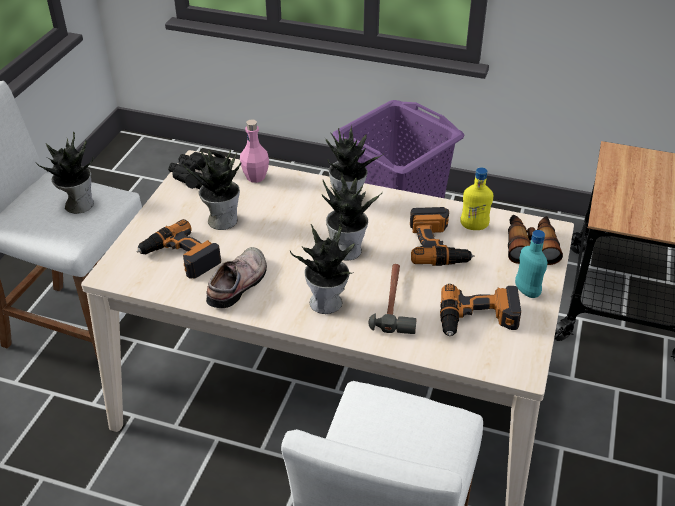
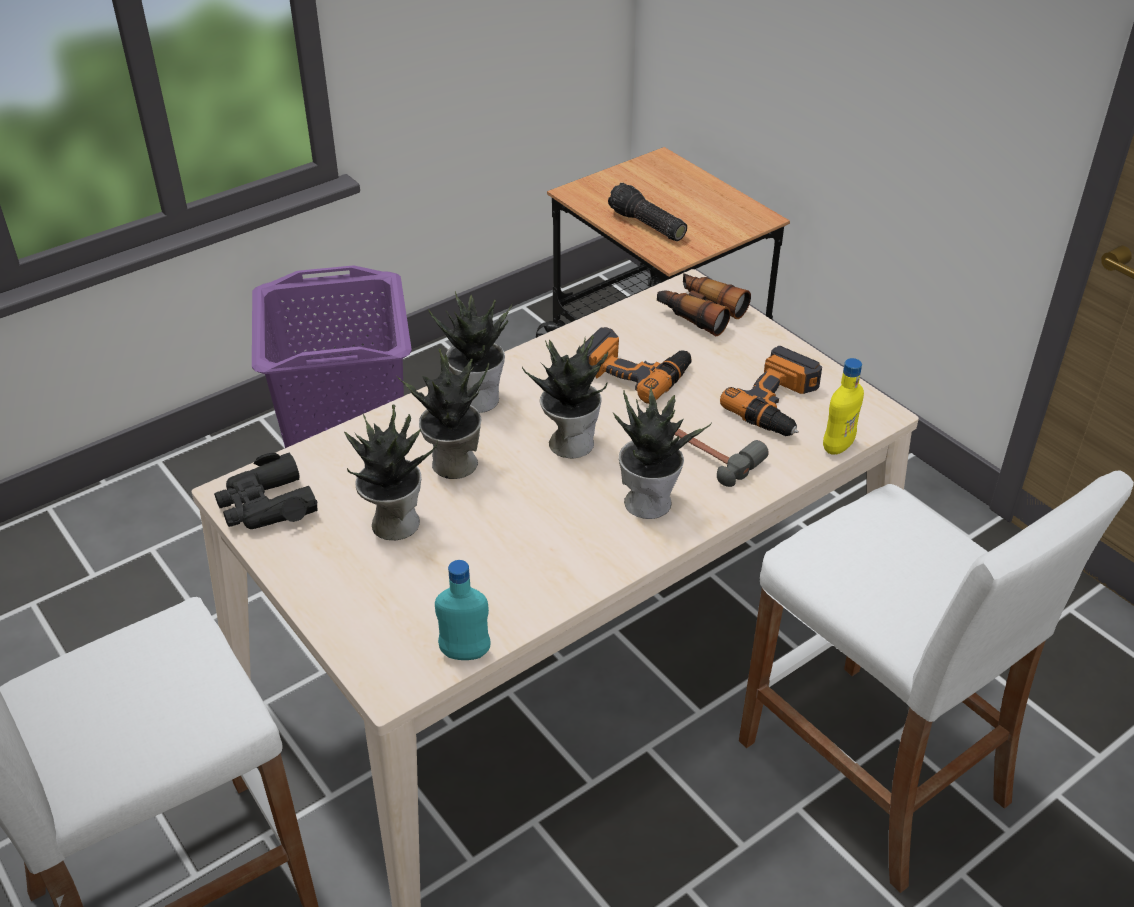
camera: 55 degrees left, 0 degrees up
(78, 204) = (153, 670): potted plant -> potted plant (452, 464)
(180, 257) = (429, 596): power drill -> none
(239, 284) = (542, 561): shoe -> none
(255, 177) = (337, 453): pink bottle -> none
(474, 226) = (630, 332): yellow bottle -> yellow bottle (838, 446)
(526, 291) = (767, 351): turquoise bottle -> turquoise bottle (465, 653)
(624, 193) = (646, 225): none -> flashlight

